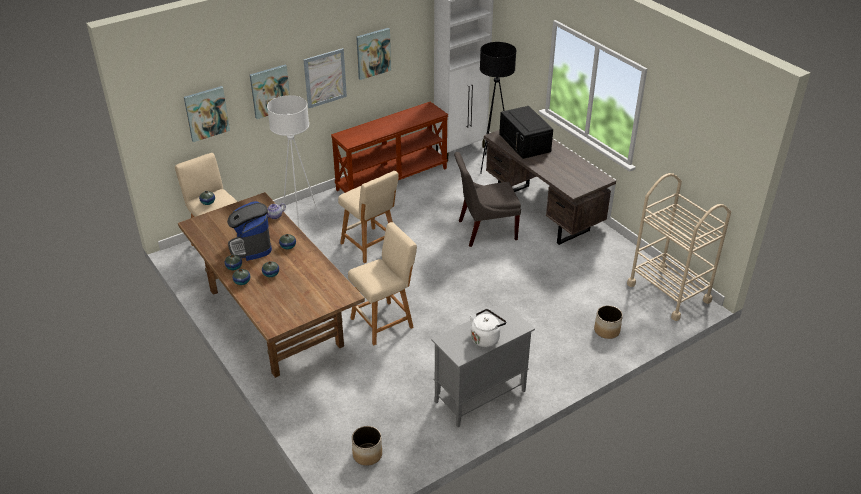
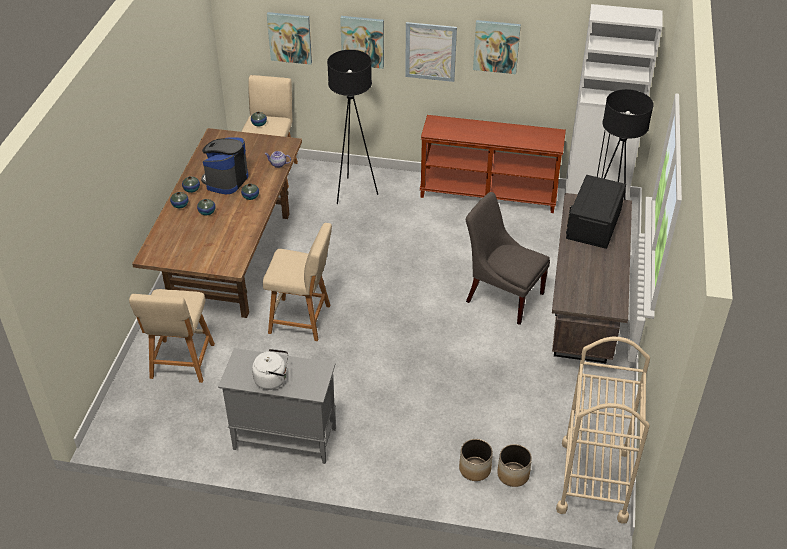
camera: 45 degrees right, 5 degrees up
(300, 226) = (354, 192): white floor lamp -> black floor lamp
(367, 455) = (145, 416): planter -> planter (513, 474)
(371, 246) = (383, 246): beige stool -> beige stool (181, 363)

